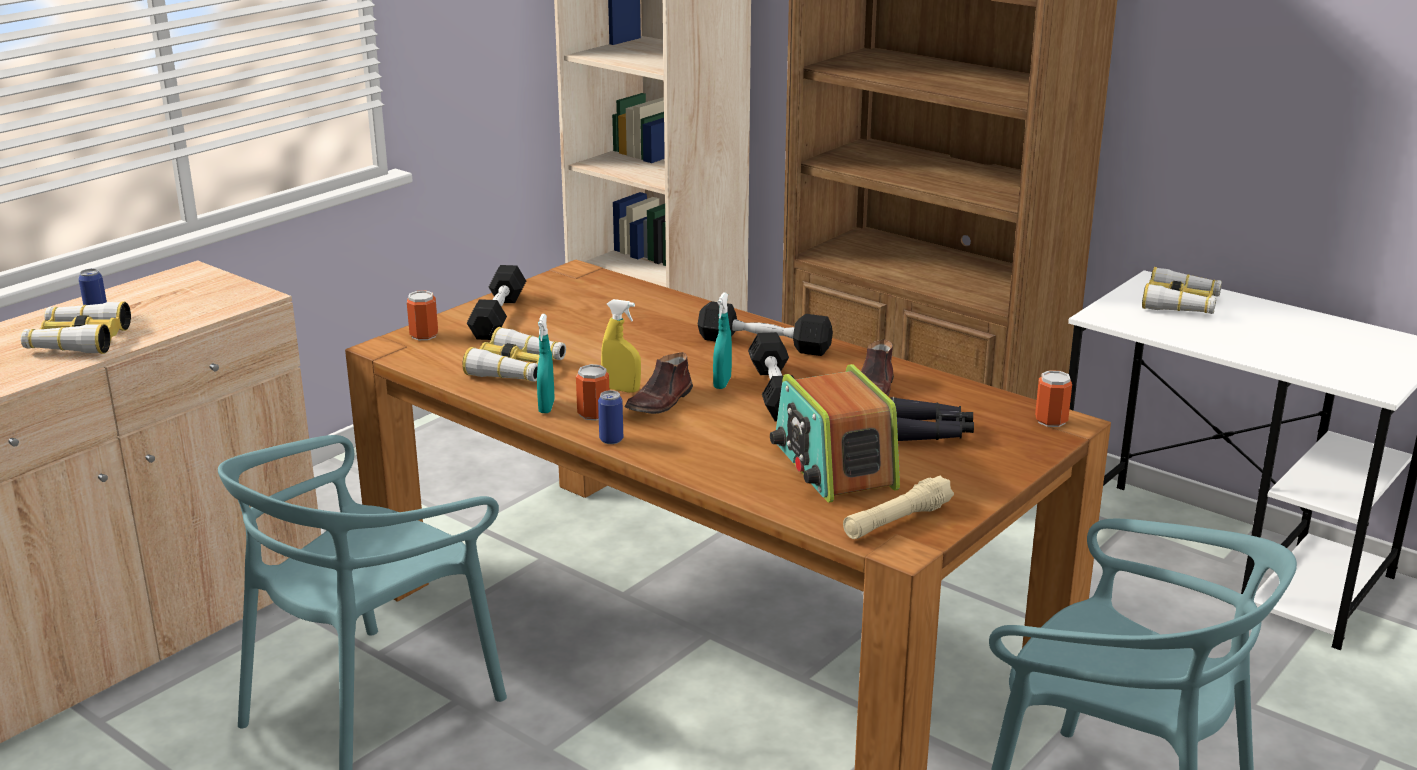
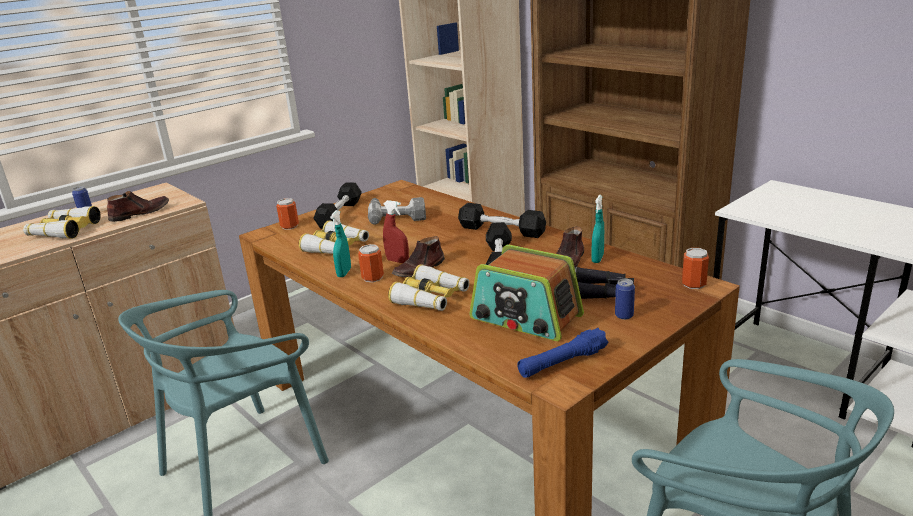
camera: 10 degrees right, 0 degrees up
(191, 313) = (140, 213): none -> brown shoe
(591, 318) = (397, 214): none -> power drill
(611, 440) = (377, 296): can -> can (624, 316)
(621, 389) = (397, 261): yellow spray bottle -> red spray bottle
(722, 383) = (465, 257): turquoise spray bottle -> turquoise spray bottle (597, 259)
(833, 466) = (525, 318): radio -> radio turned 45 degrees counterclockwise
(897, 521) = (562, 362): beige flashlight -> blue flashlight
(1180, 304) = (796, 201): binoculars -> binoculars (431, 298)

